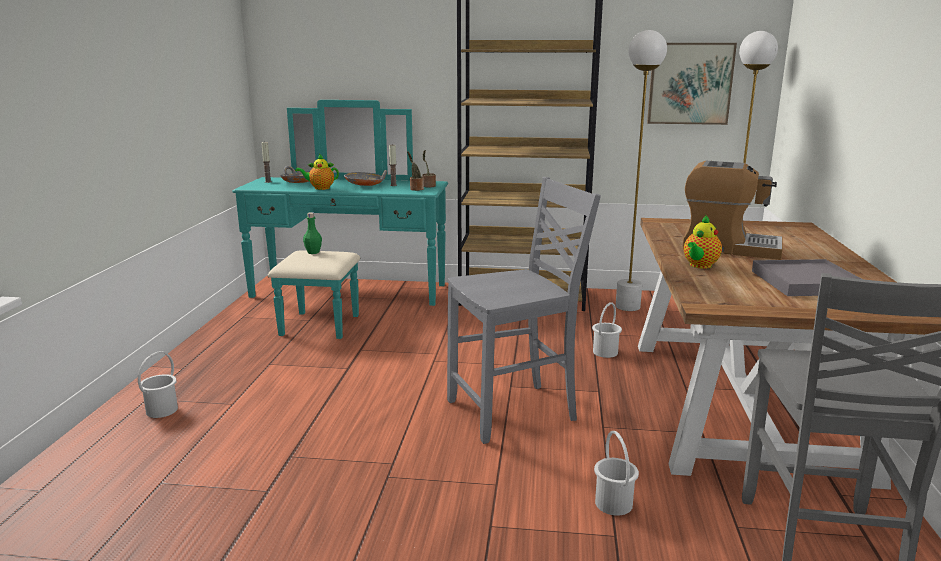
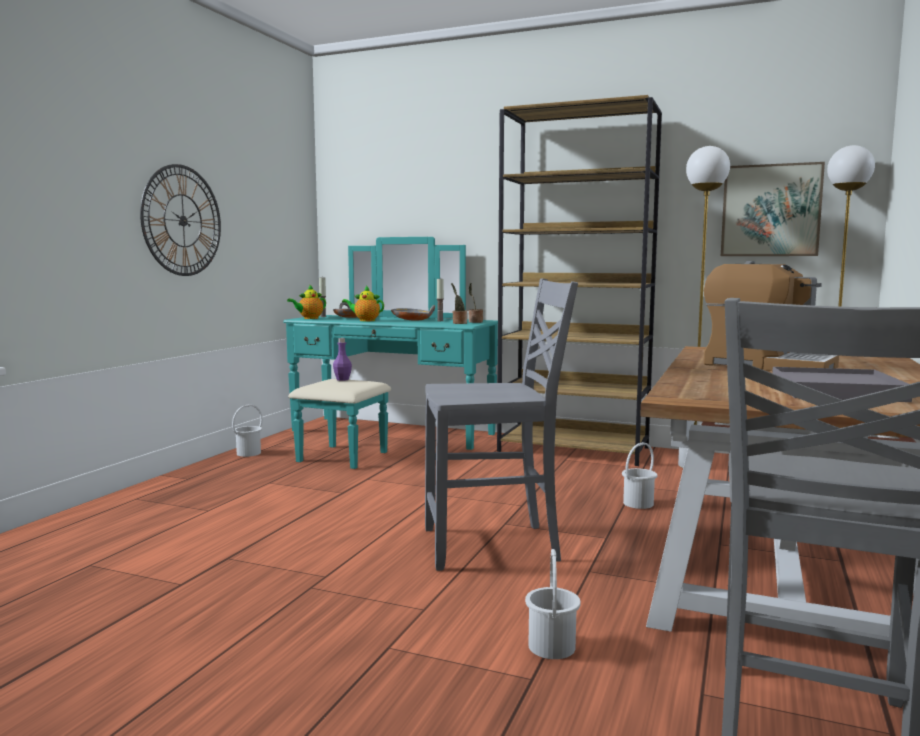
camera: 15 degrees right, 10 degrees down
(142, 105) = (182, 220): none -> wall clock
(162, 410) = (141, 509): white bucket -> white bucket (249, 453)
(313, 252) = (342, 379): green bottle -> purple bottle
(699, 266) = (708, 375): teapot -> teapot (309, 318)

